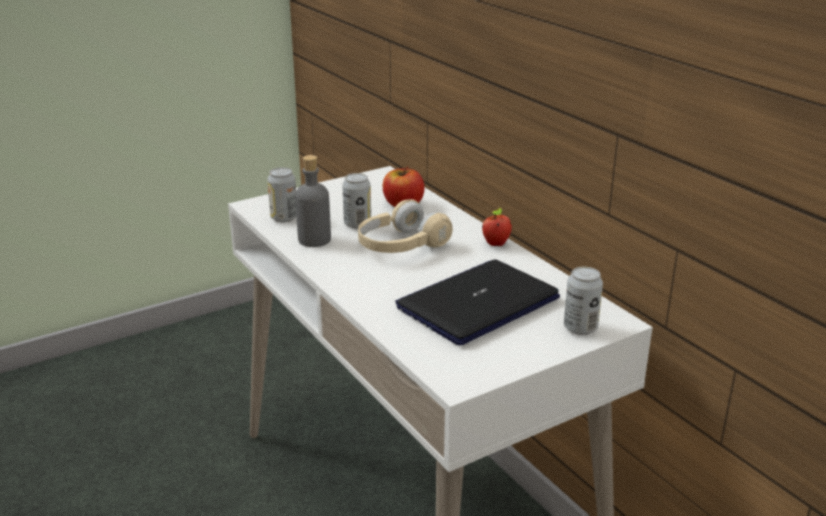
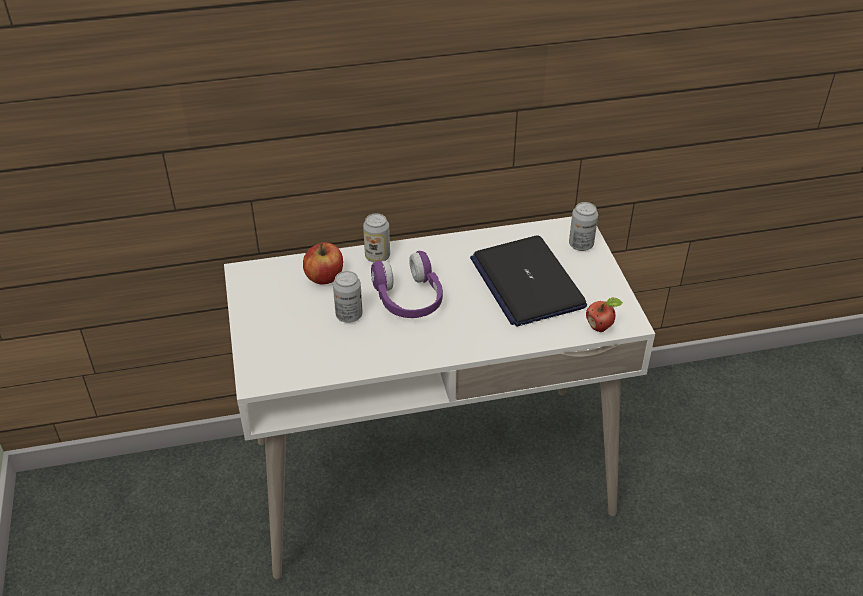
camera: 70 degrees left, 15 degrees up
(284, 218) = (304, 362): can -> can (377, 256)
(314, 240) = (365, 350): grey bottle -> none
(400, 246) = (408, 299): beige headphones -> purple headphones
(496, 244) = (435, 245): apple -> apple (600, 327)

